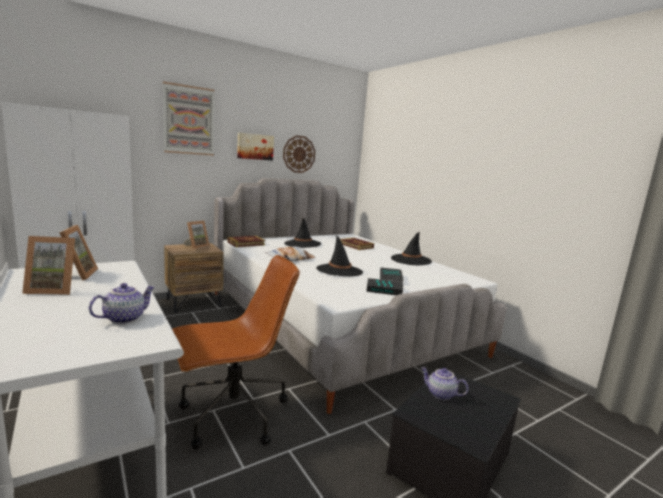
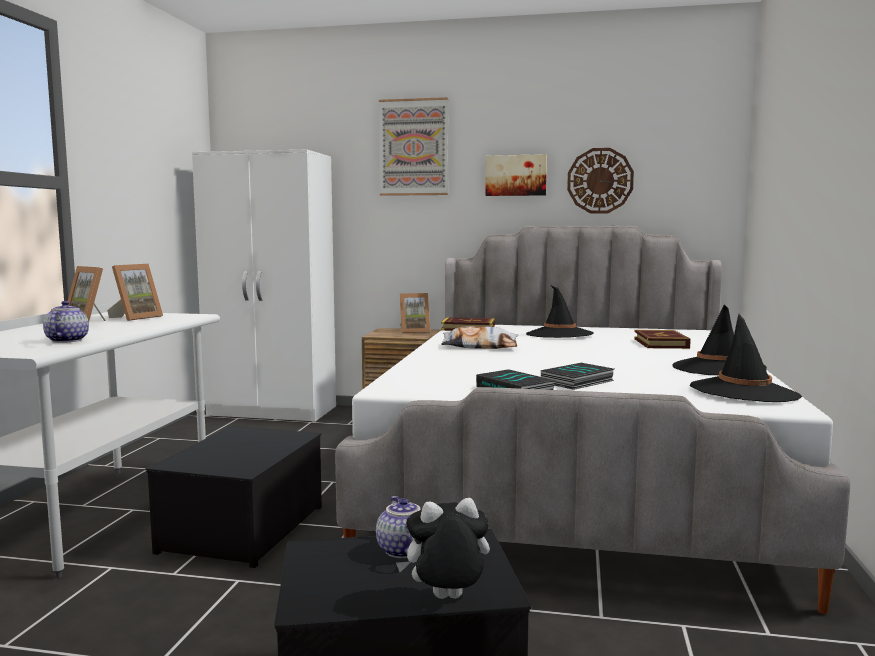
camera: 45 degrees right, 5 degrees down
(124, 318) = (66, 340): teapot -> teapot turned 90 degrees counterclockwise
(232, 416) = (244, 529): brown office chair -> storage box
(339, 270) = (514, 364): black hat -> black hat (744, 392)
(500, 411) = (446, 600): none -> plush toy

